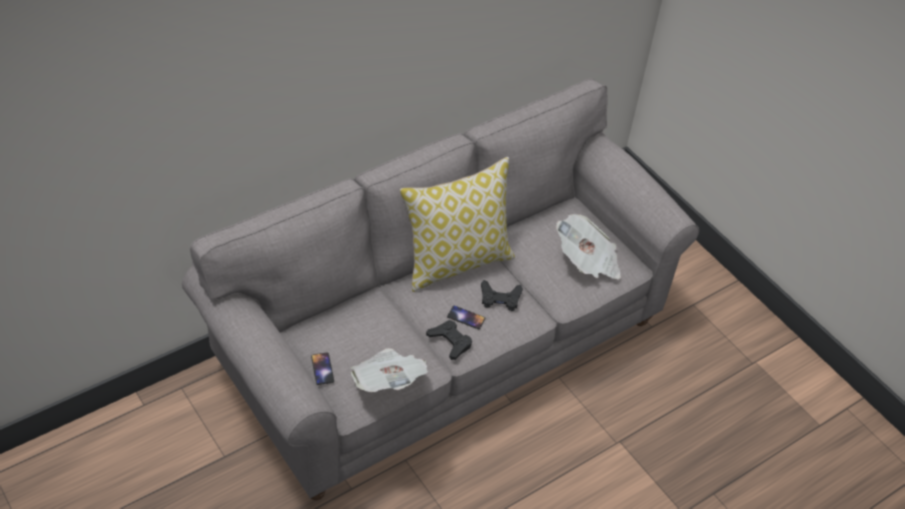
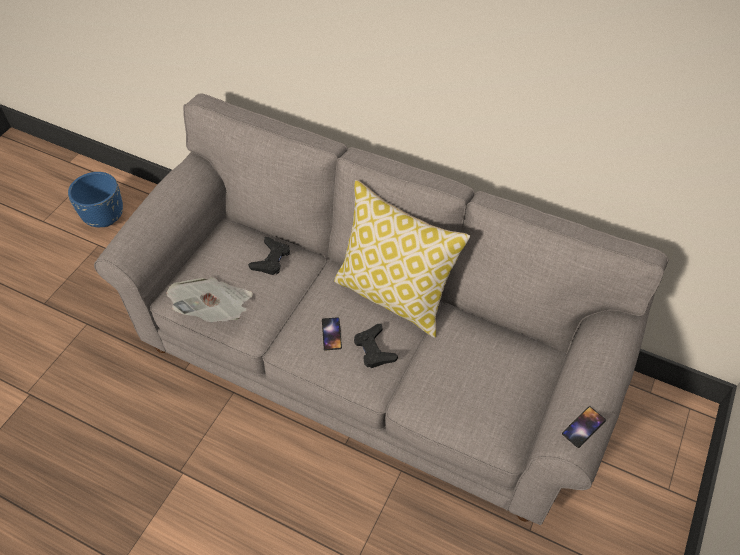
camera: 65 degrees right, 5 degrees up
(86, 487) = (105, 219): none -> blue planter
(322, 369) = (203, 261): phone -> phone (583, 427)
(450, 342) = (294, 335): black game controller -> black game controller (271, 259)
(587, 261) = (477, 400): newspaper -> none

